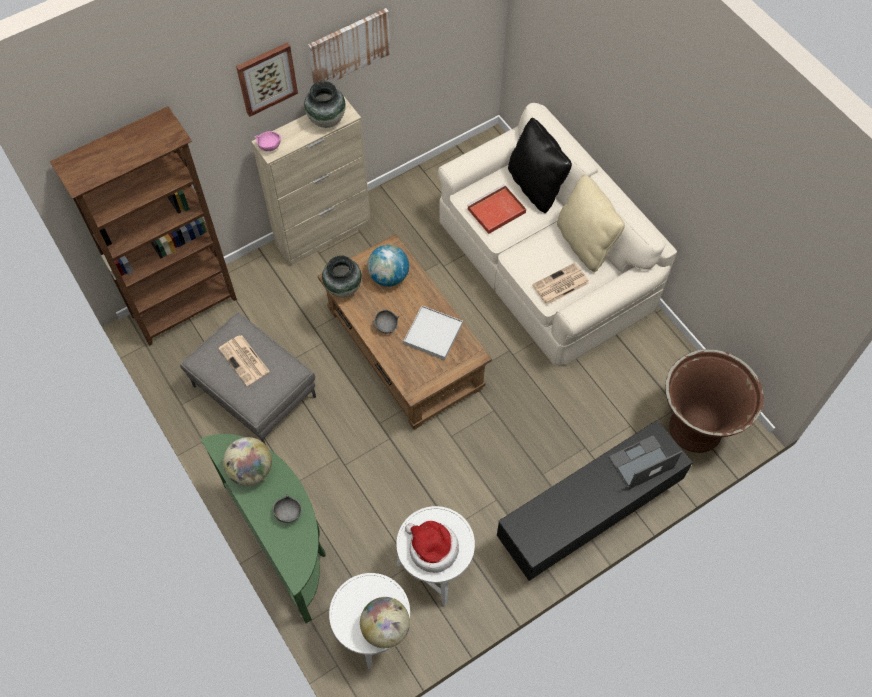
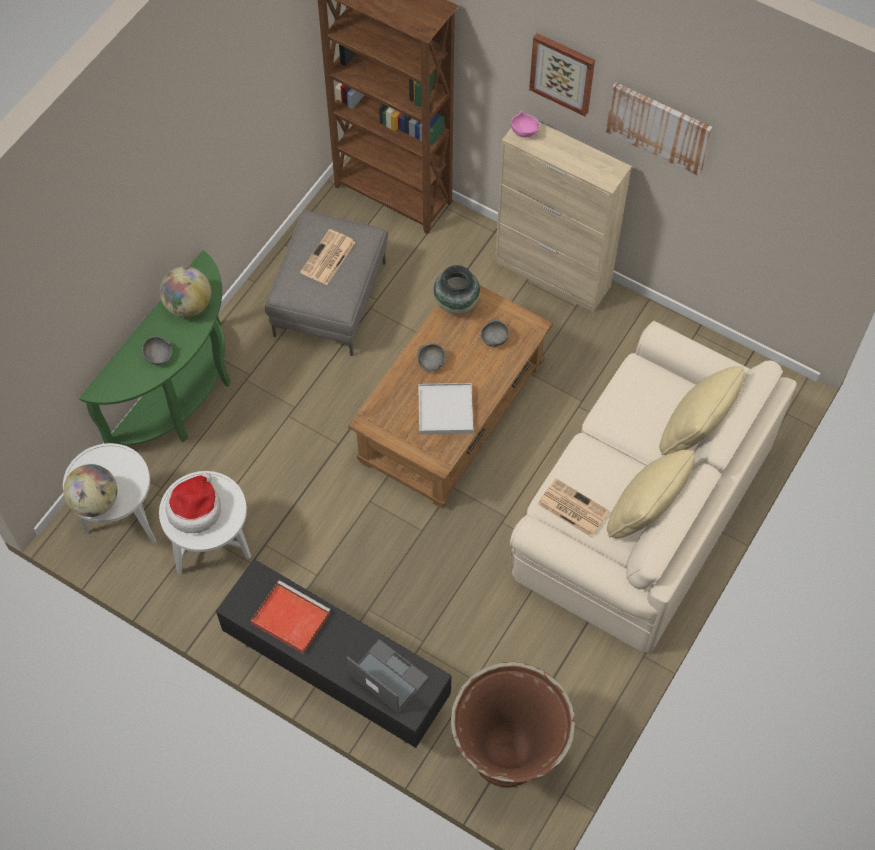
camera: 65 degrees right, 0 degrees up
(327, 120) = (588, 165): vase -> none
(389, 276) = (494, 339): globe -> grey bowl
(495, 211) = (634, 404): red tray -> red tray (289, 618)
(535, 186) = (695, 431): black pillow -> beige pillow

